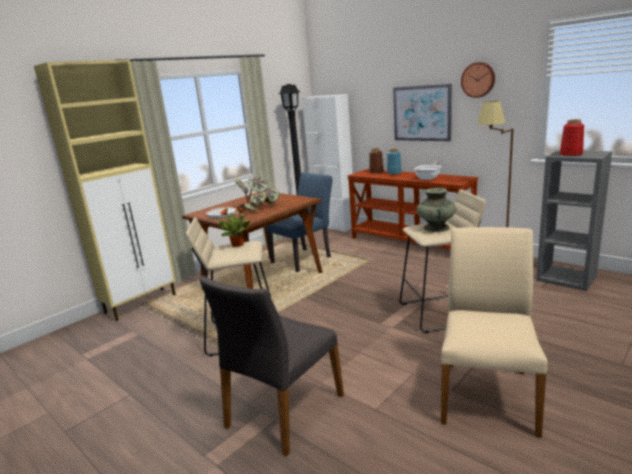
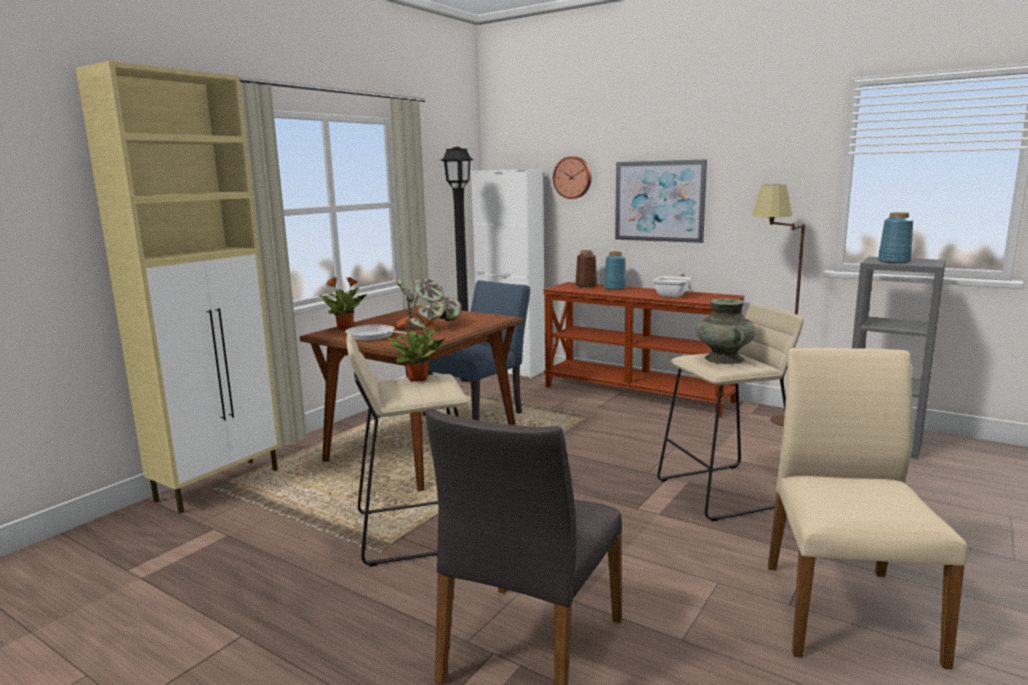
camera: 10 degrees left, 5 degrees down
(211, 209) = (346, 327): none -> potted plant
(478, 80) = (747, 155): wall clock -> wall clock (573, 177)
(571, 154) = (894, 261): red vase -> blue vase

